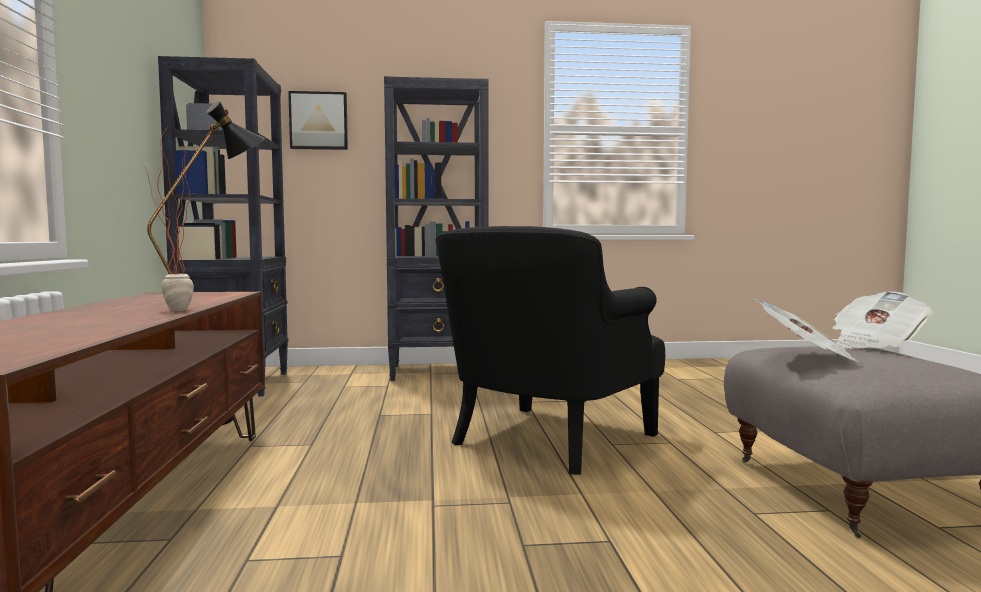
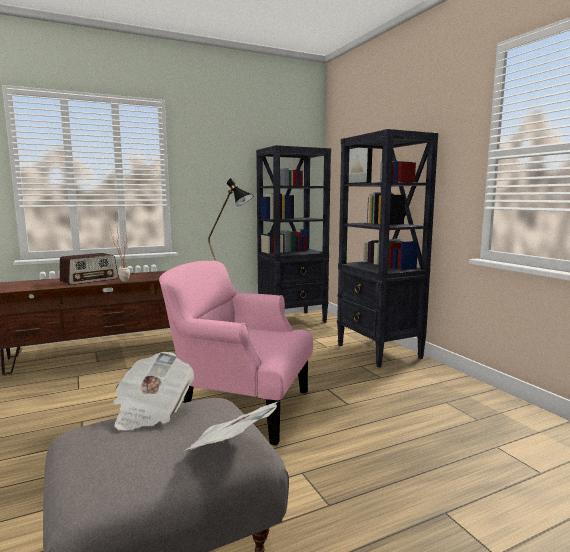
camera: 70 degrees right, 5 degrees up
(77, 321) = (89, 280): none -> radio
(548, 439) = (241, 407): black armchair -> pink armchair

